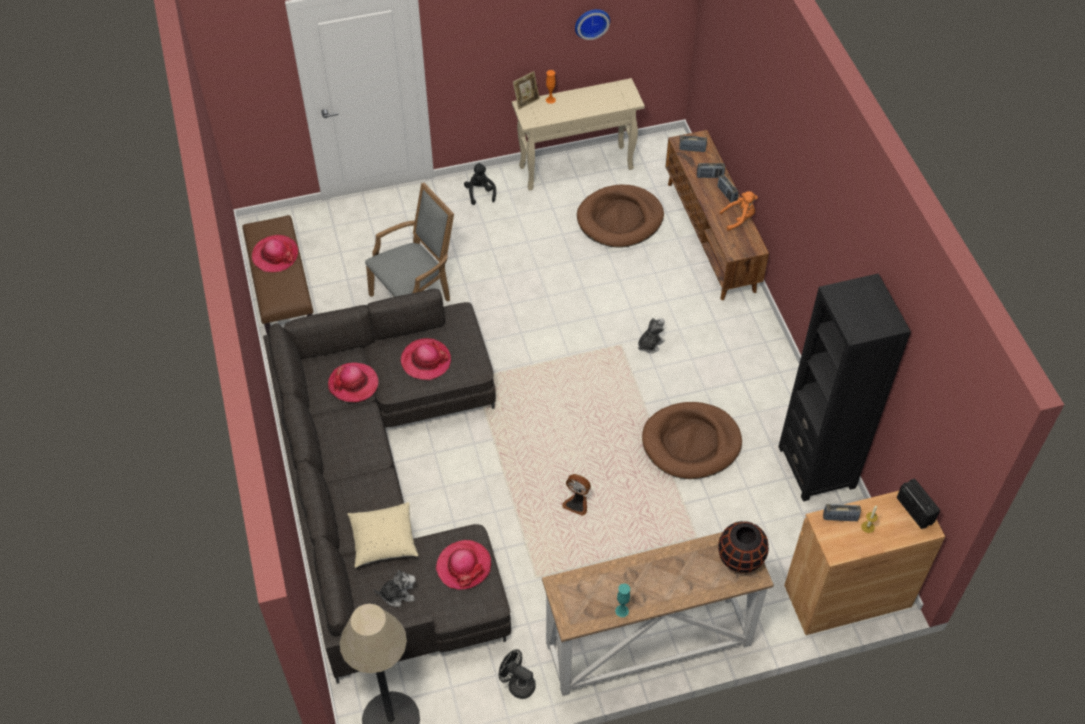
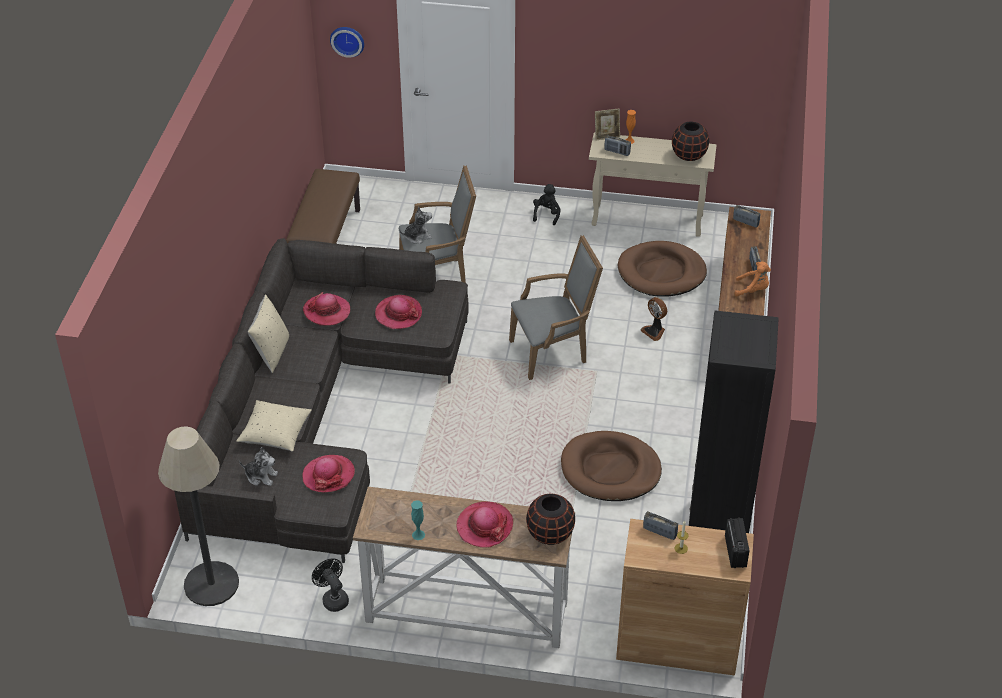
camera: 25 degrees right, 10 degrees down
(275, 255) = (325, 197): hat -> hat (484, 526)
(325, 451) = (271, 353): none -> beige pillow
(570, 338) = (553, 352): none -> grey armchair
(577, 503) = (475, 481): fan -> fan (654, 331)
(591, 22) = (680, 74): wall clock -> wall clock (347, 40)
(614, 98) = (688, 155): none -> black vase
(649, 344) = (623, 379): plush toy -> plush toy (417, 236)
(710, 176) = (748, 248): radio -> radio (617, 152)

